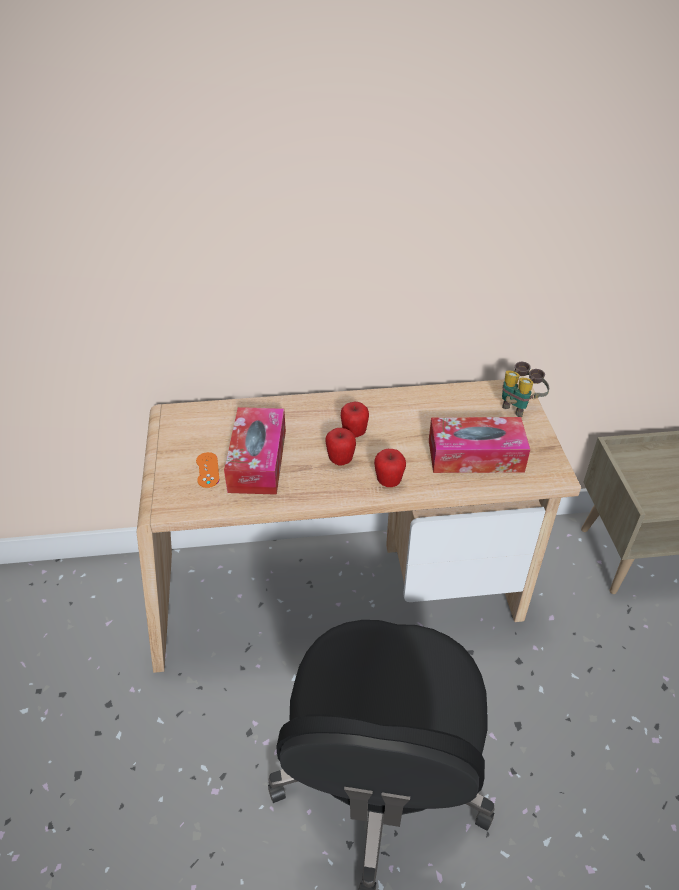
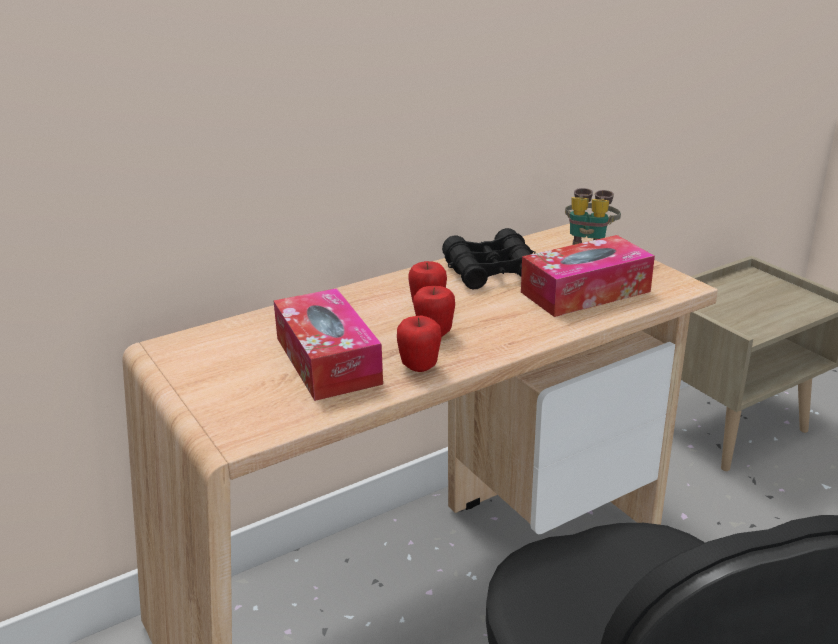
camera: 25 degrees left, 15 degrees down
(207, 470) = (266, 386): orange game controller -> none
(388, 482) = (511, 337): apple -> apple (419, 367)
(424, 411) = (491, 271): none -> black binoculars

